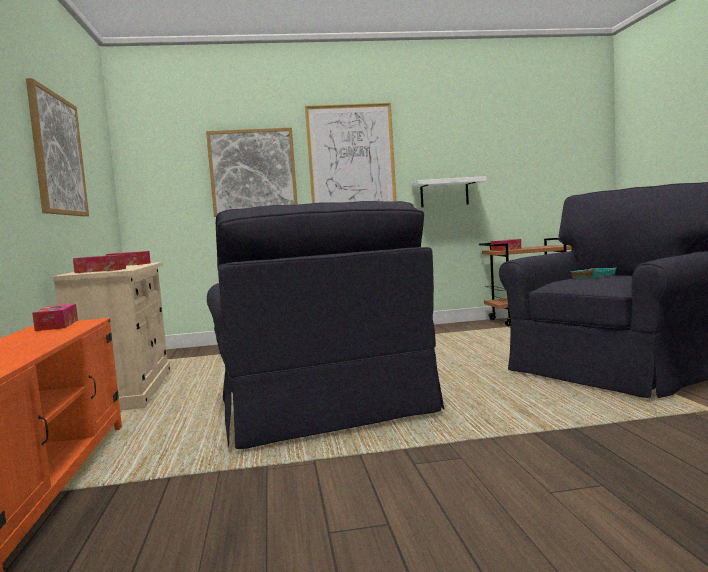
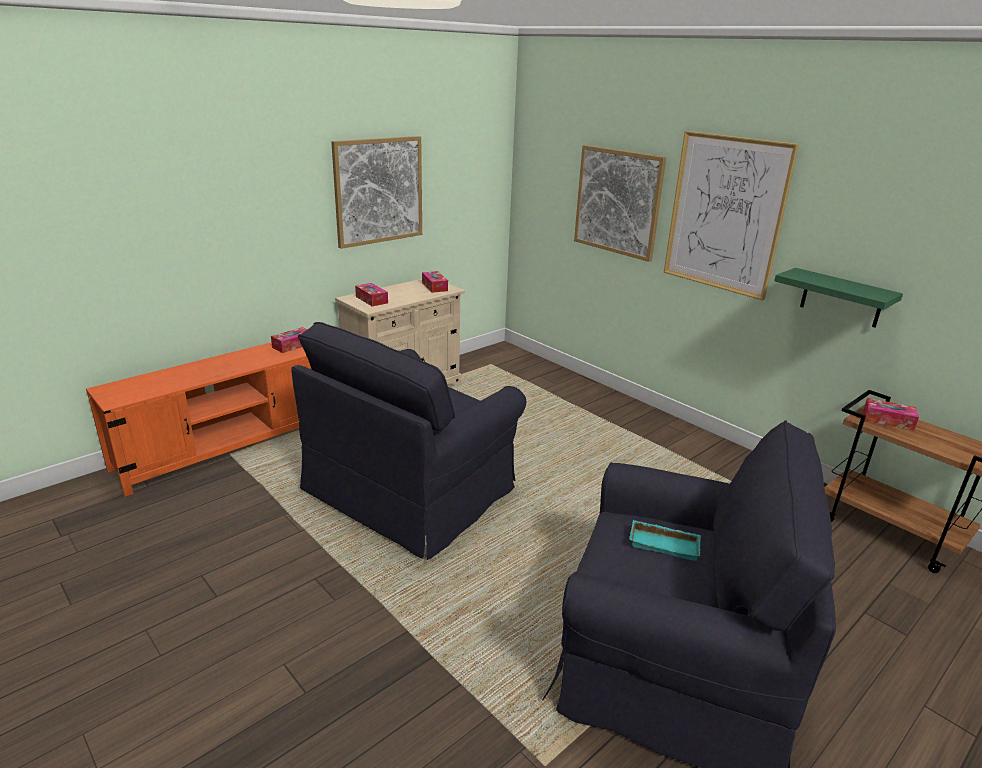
camera: 55 degrees right, 20 degrees up
(444, 193) = (841, 298): white shelf -> green shelf

